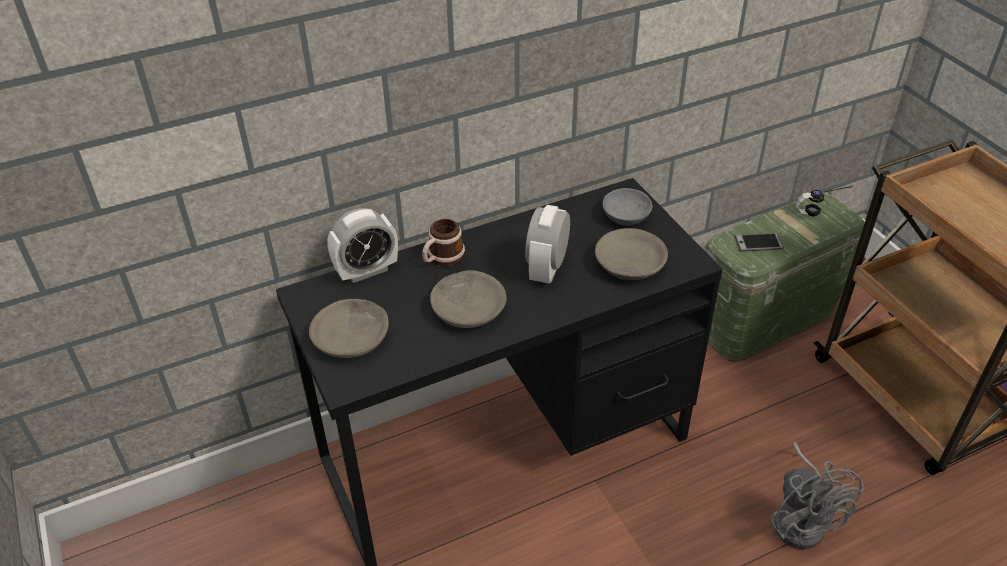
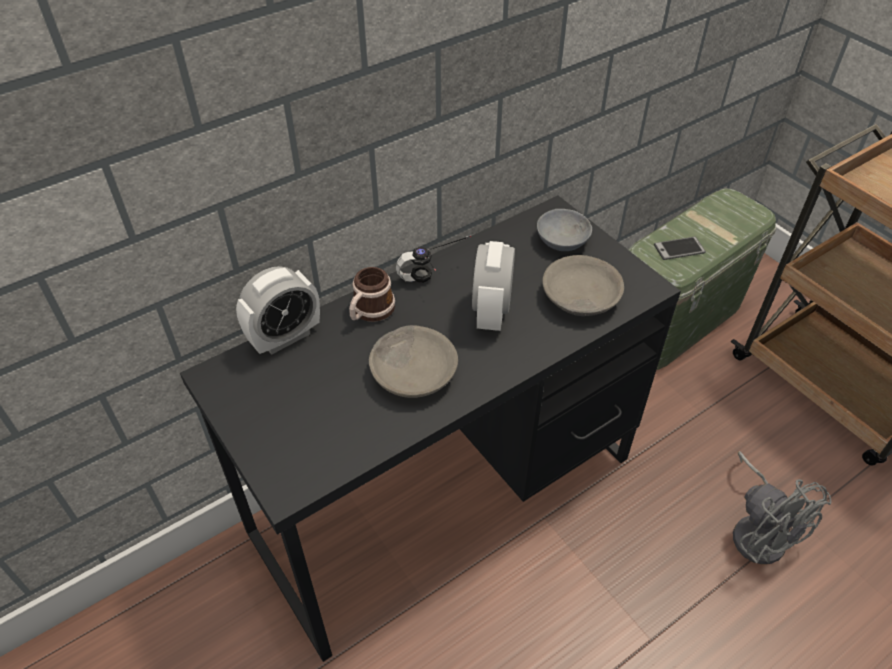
camera: 10 degrees left, 5 degrees up
(352, 338) = (284, 425): grey bowl -> none
(823, 216) = (735, 213): headphones -> headphones (436, 280)

